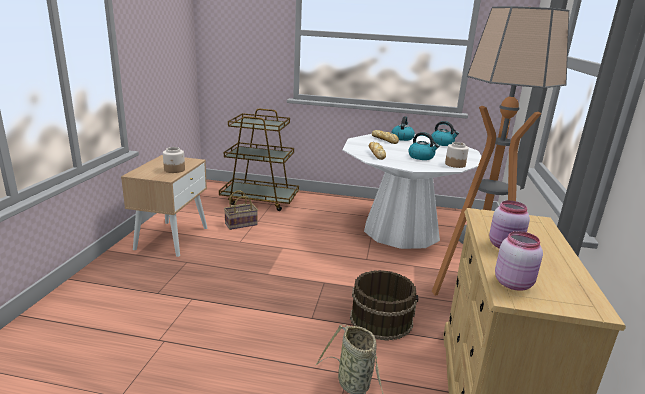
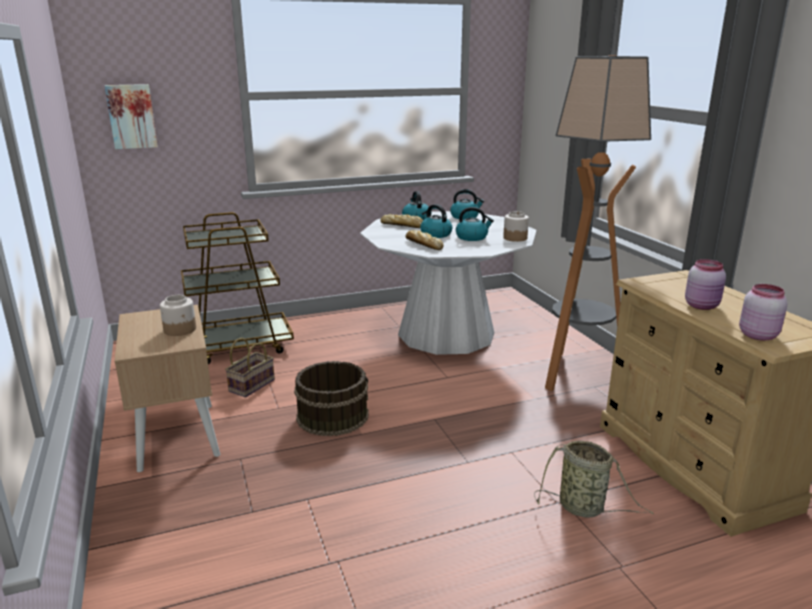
camera: 30 degrees left, 0 degrees up
(228, 39) = (131, 116): none -> picture
(381, 319) = (532, 434): brown bucket -> brown bucket (332, 416)
(397, 150) = (435, 234): none -> kettle

